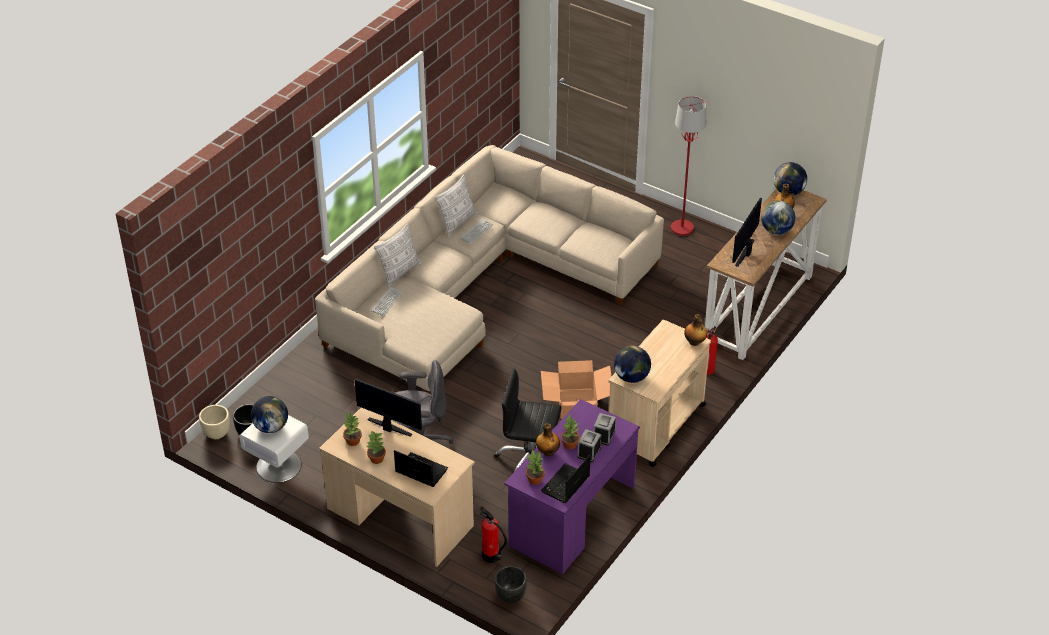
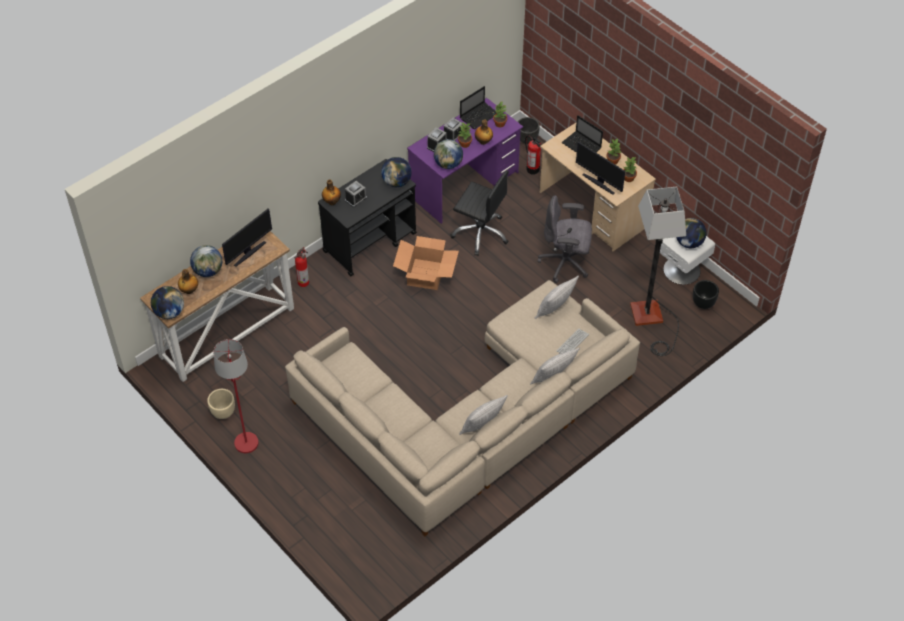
camera: 165 degrees left, 10 degrees up
(217, 433) = (731, 309): beige planter -> beige planter (223, 413)
(308, 404) = (651, 321): none -> floor lamp
(413, 332) = (554, 310): none -> pillow
(476, 232) = (466, 410): keyboard -> none
(580, 415) = (448, 164): none -> globe
(655, 425) = (370, 242): beige cart -> black cart
(669, 350) = (356, 199): none -> alarm clock

